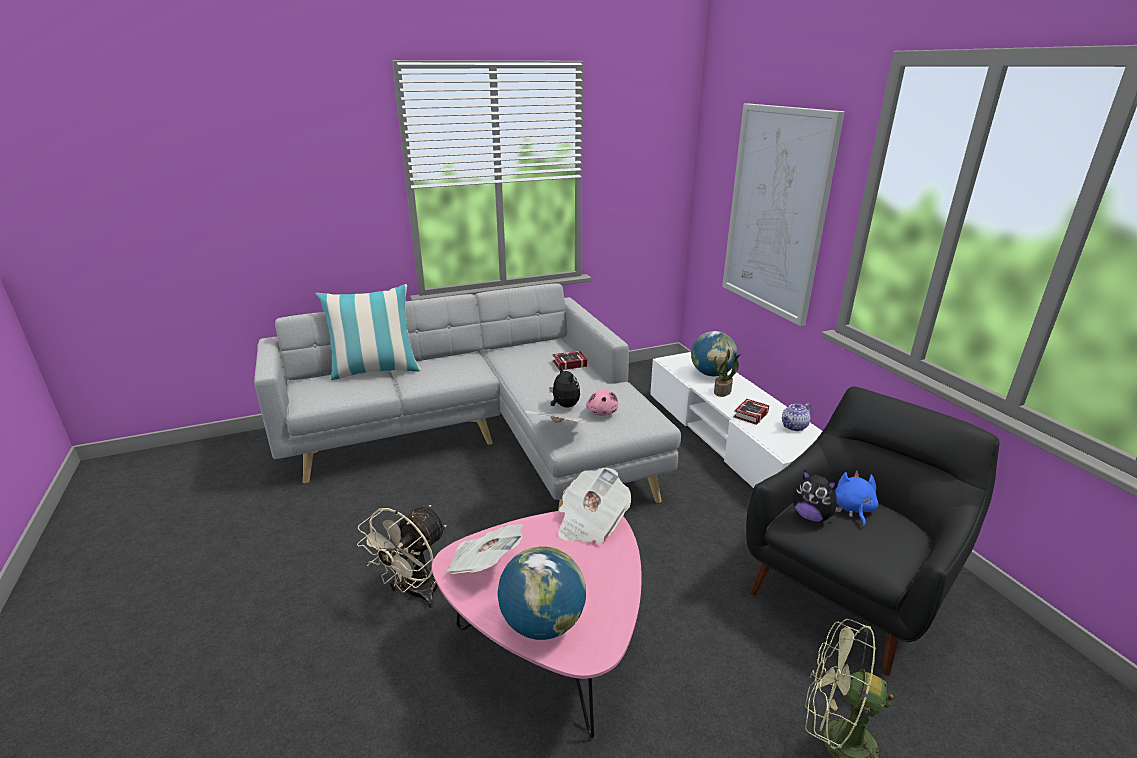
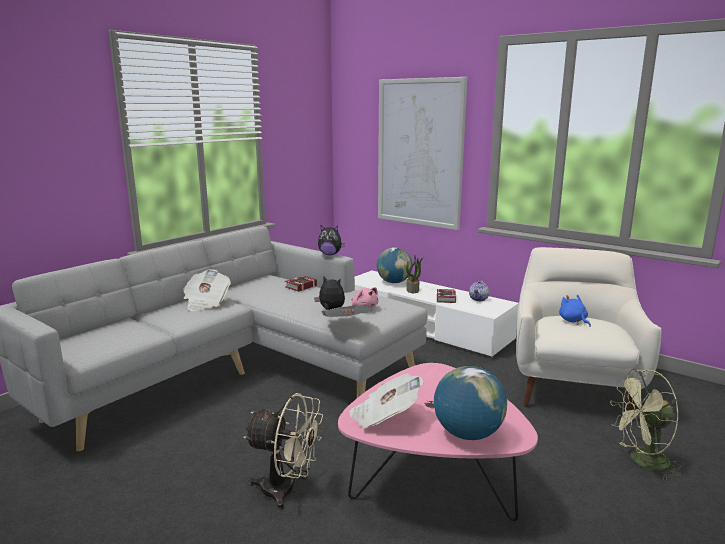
camera: 30 degrees left, 10 degrees down
(375, 371) = (126, 322): pillow -> none
(415, 593) = (287, 491): beige fan -> beige fan turned 75 degrees counterclockwise
(590, 522) = (427, 373): newspaper -> newspaper (206, 303)
(812, 516) = (557, 330): plush toy -> plush toy (330, 254)
(847, 590) = (572, 387): black armchair -> white armchair

